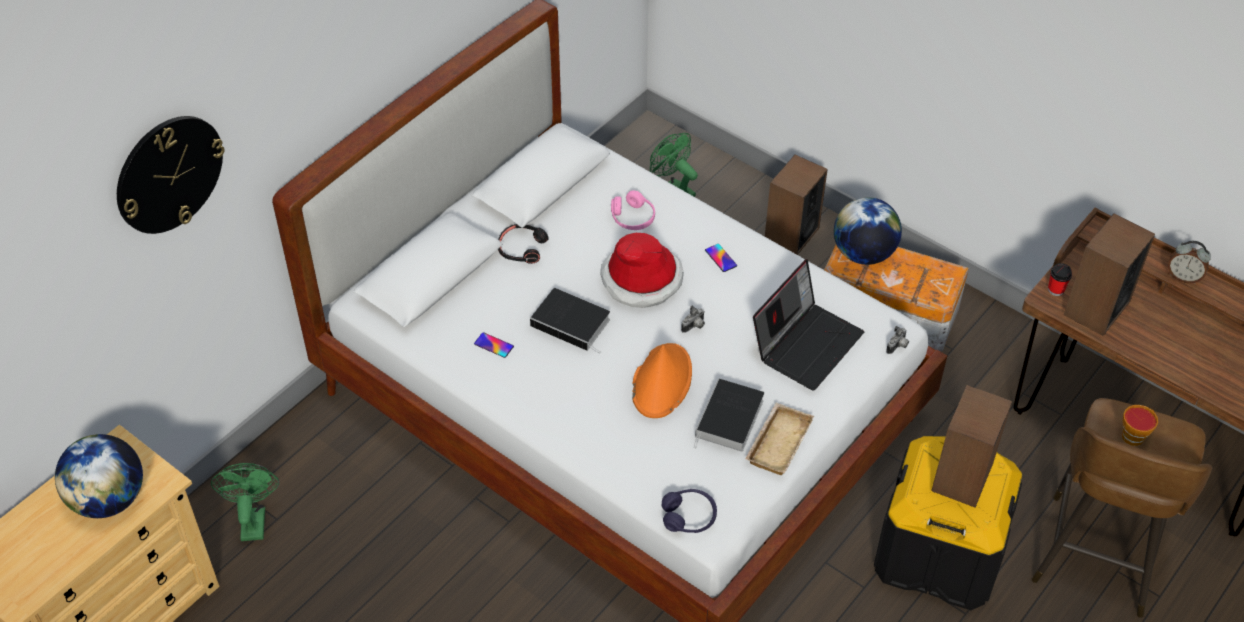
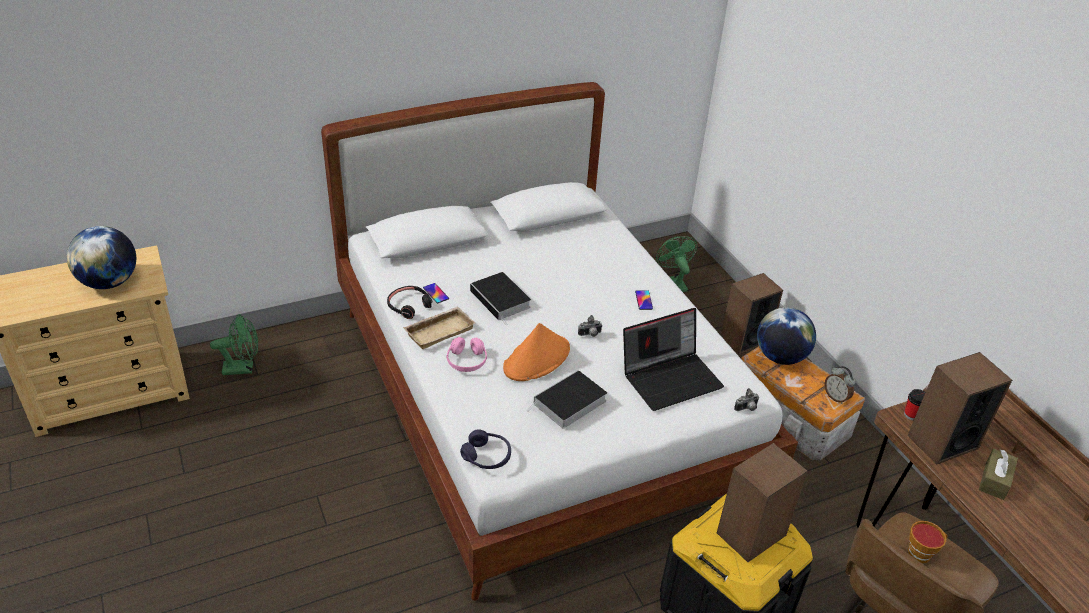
camera: 25 degrees right, 10 degrees down
(169, 174) = (232, 63): wall clock -> none
(253, 519) = (243, 368): green fan -> green fan turned 60 degrees clockwise
(522, 248) = (503, 245): black headphones -> black headphones (409, 306)
(632, 218) = (596, 254): pink headphones -> pink headphones (466, 361)
(641, 279) = (573, 292): hat -> none
(777, 442) = (597, 434): beige tray -> beige tray (439, 330)
(1158, 330) = (994, 480): none -> brown tissue box
(1183, 277) = (1039, 444): alarm clock -> alarm clock (836, 397)

